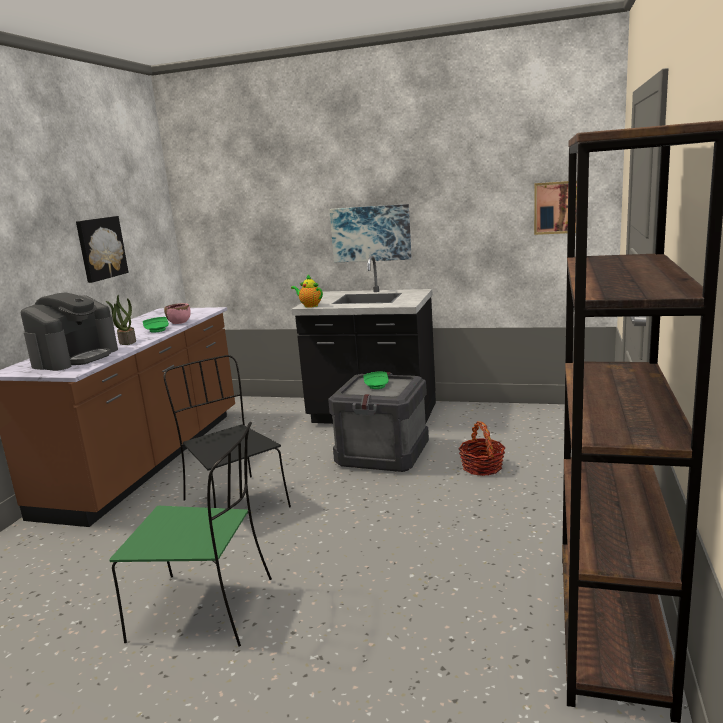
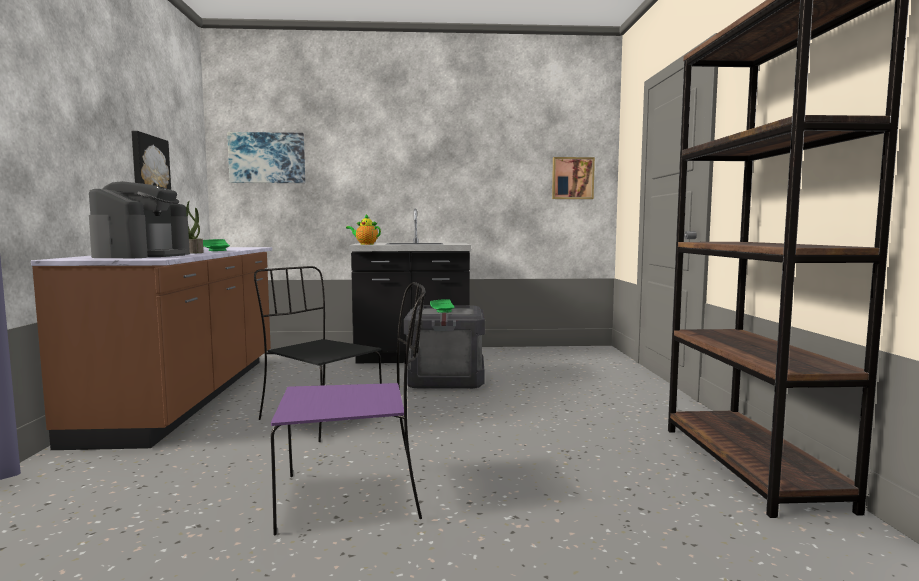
camera: 20 degrees left, 10 degrees down
(179, 322) = (234, 249): pink bowl -> none
(206, 609) = (355, 496): green chair -> purple chair
(371, 233) = (411, 191): picture -> picture (267, 158)
(482, 467) = (543, 382): basket -> none

